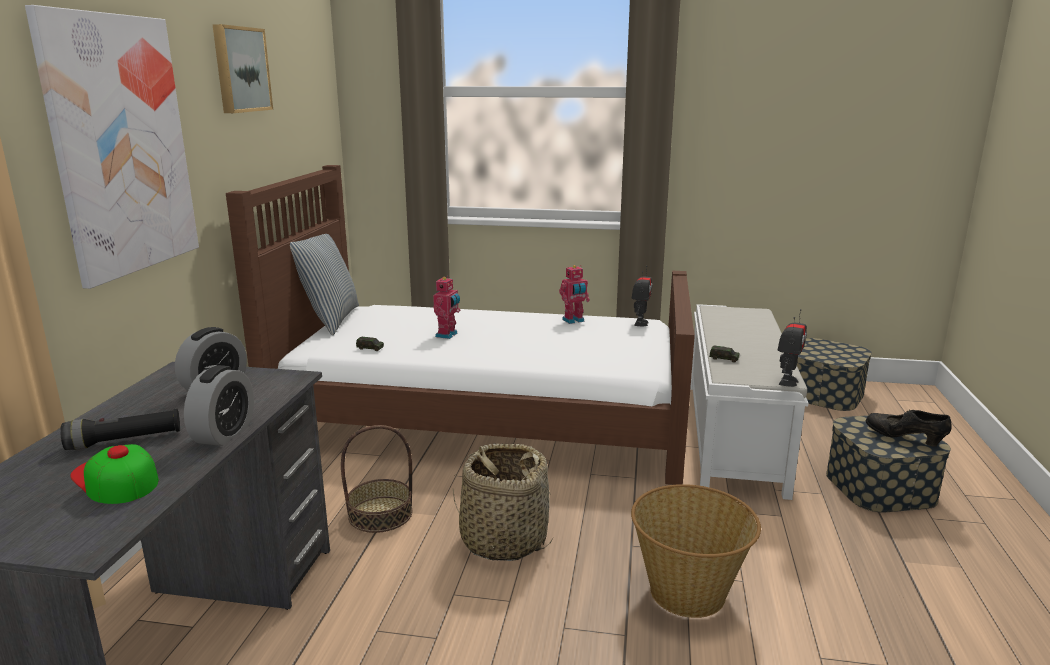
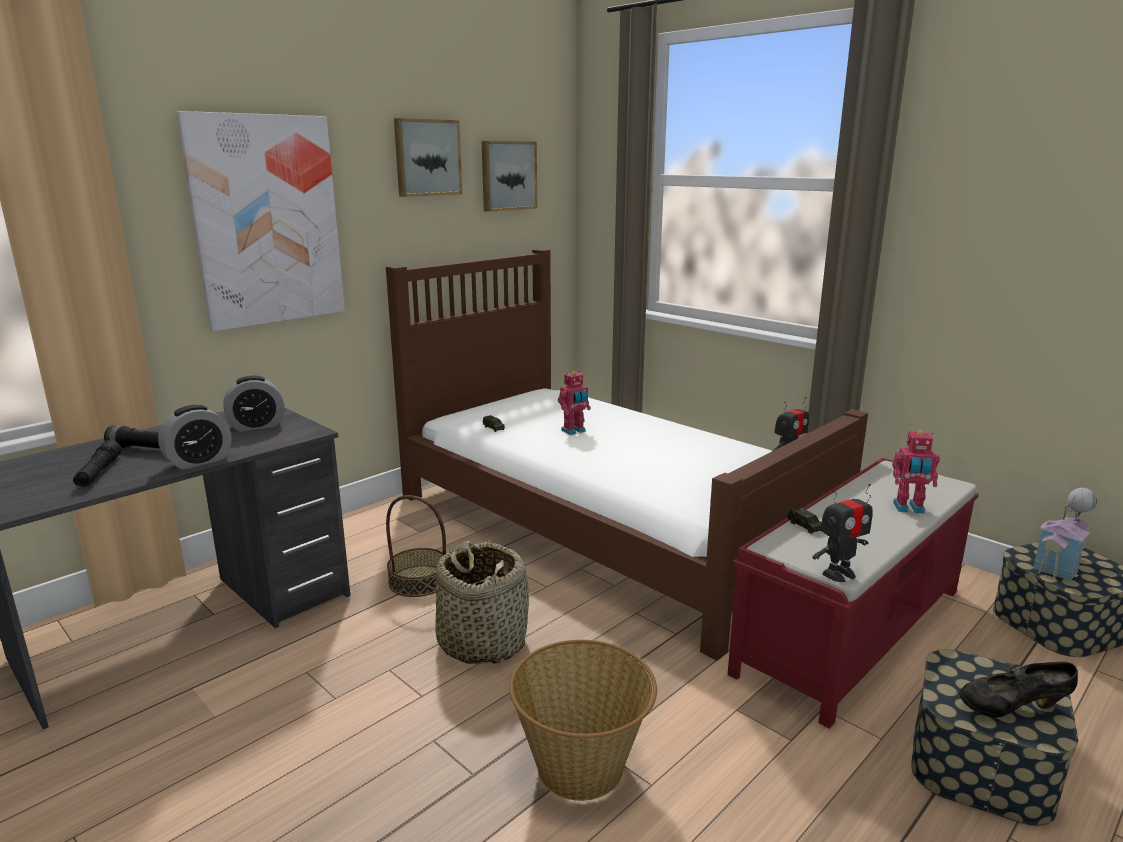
camera: 35 degrees right, 0 degrees up
(115, 478) = (99, 472): cap -> black flashlight
(296, 89) = (507, 175): none -> picture
(329, 320) = (504, 396): pillow -> none
(574, 321) = (717, 445): toy robot -> toy robot (909, 508)
(733, 434) = (852, 629): white bench -> red bench
(825, 352) = (1060, 565): none -> toy house
(904, 439) = (1011, 709): black shoe -> black shoe turned 75 degrees counterclockwise

